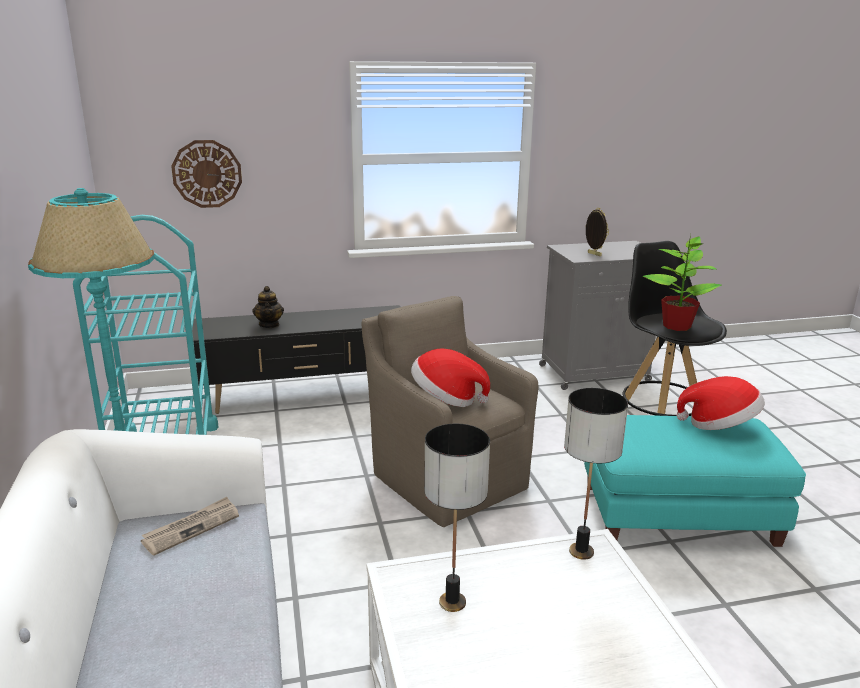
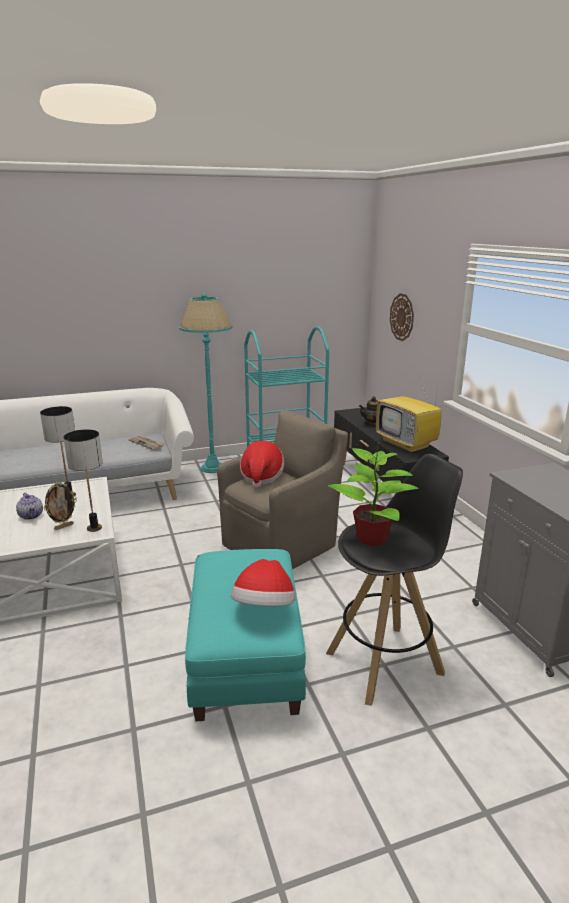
camera: 85 degrees right, 0 degrees up
(357, 317) = (407, 445): none -> television
(543, 641) = (31, 515): none -> teapot
(593, 254) = (537, 483): picture frame -> picture frame (64, 526)

